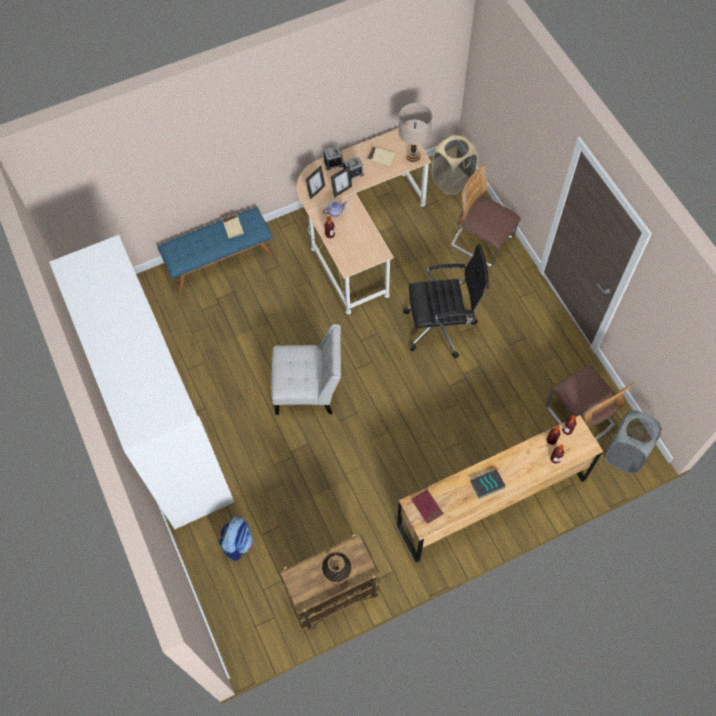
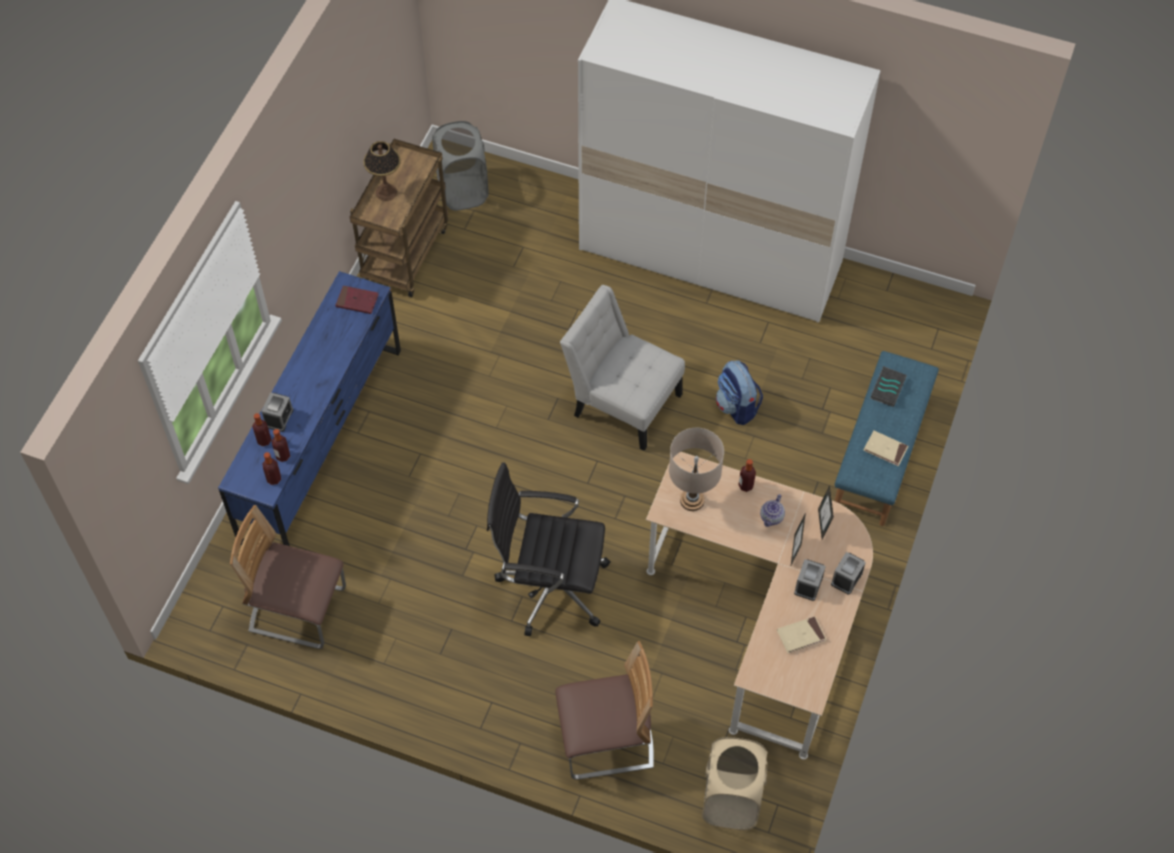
camera: 135 degrees right, 5 degrees down
(238, 543) = (537, 225): backpack -> backpack (737, 406)
(309, 390) = (622, 401): white chair -> white chair turned 75 degrees clockwise
(413, 156) = (764, 673): beige table lamp -> beige table lamp (692, 500)
(441, 327) = (550, 586): black office chair -> black office chair turned 60 degrees clockwise
(487, 485) = (314, 363): book -> book (887, 388)
(492, 502) = (322, 444): brown dresser -> blue dresser
(535, 466) = (279, 418): none -> alarm clock
(625, 453) = (213, 609): grey laundry basket -> grey laundry basket (462, 190)

